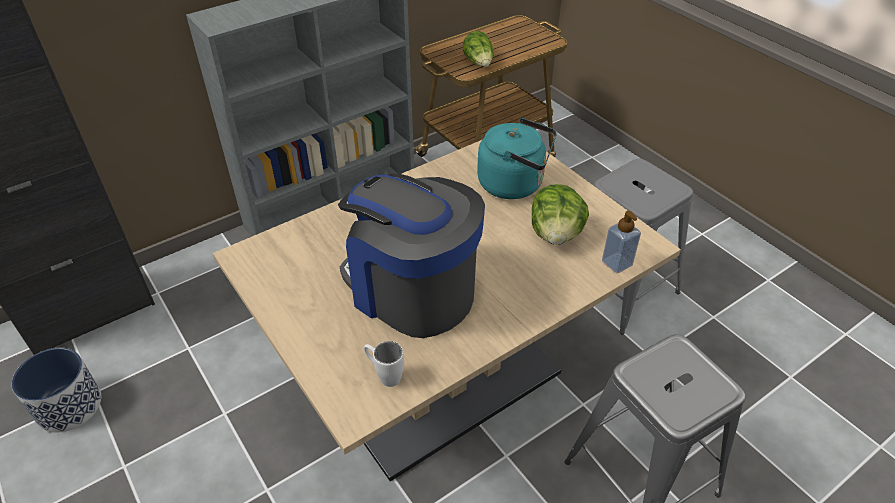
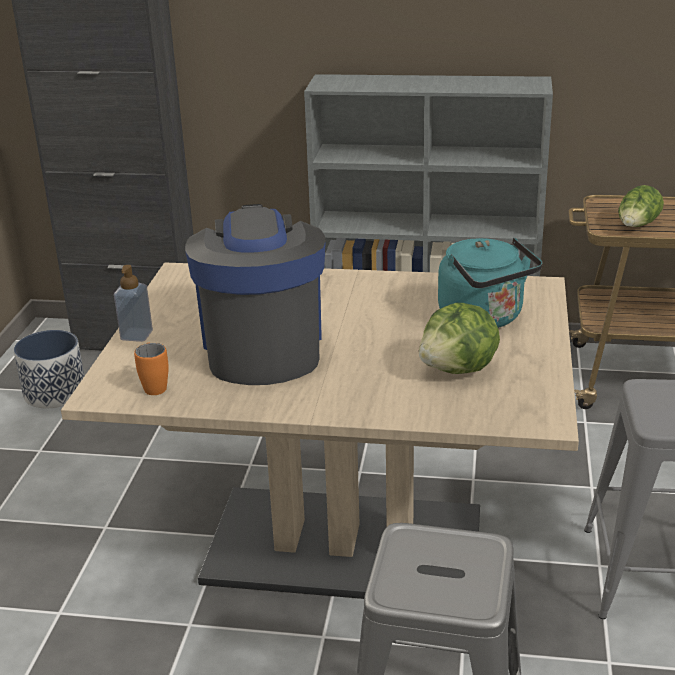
camera: 45 degrees right, 15 degrees down
(384, 375) = (154, 385): white mug -> orange mug
(617, 263) = (483, 417): soap dispenser -> soap dispenser (136, 335)

